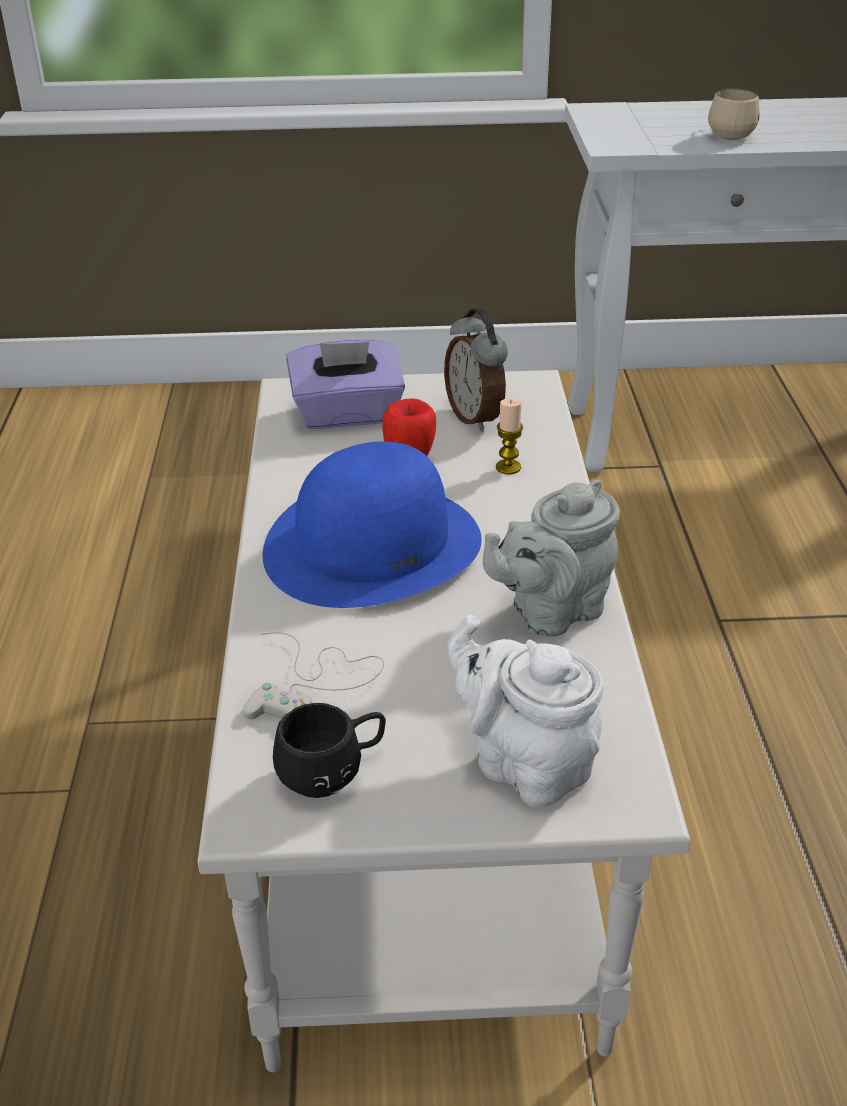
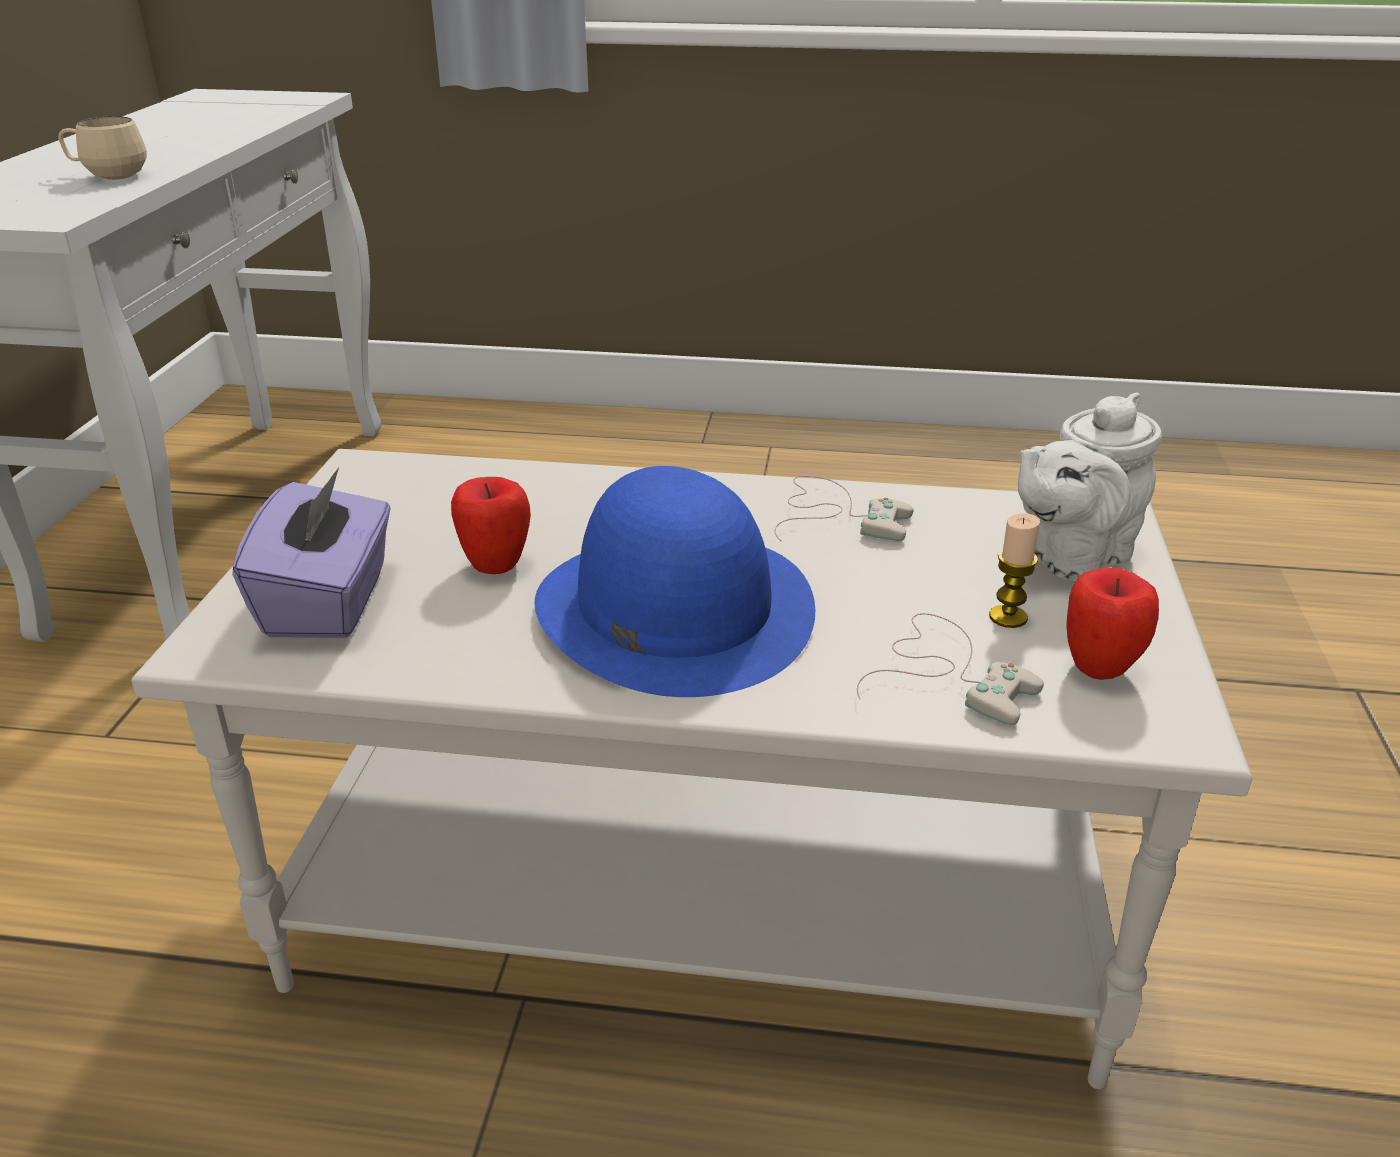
camera: 80 degrees left, 5 degrees down
(334, 773) = (1100, 668): black mug -> apple
(476, 417) = (415, 509): alarm clock -> none
(508, 467) = (547, 503): candle -> candle (1008, 617)
(551, 611) = (836, 514): grey teapot -> white game controller

